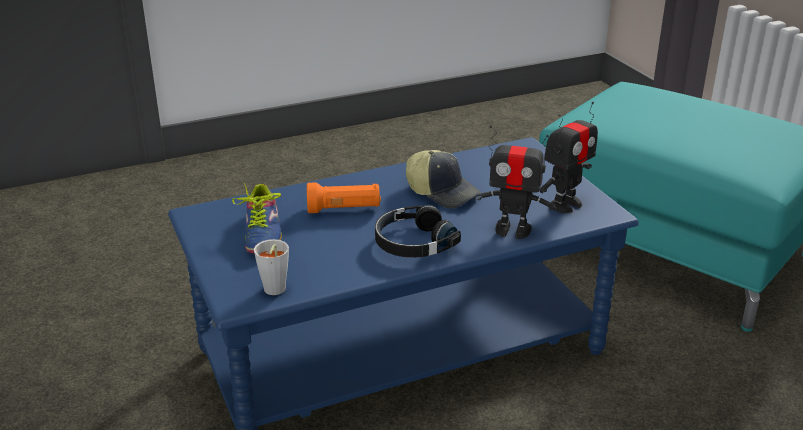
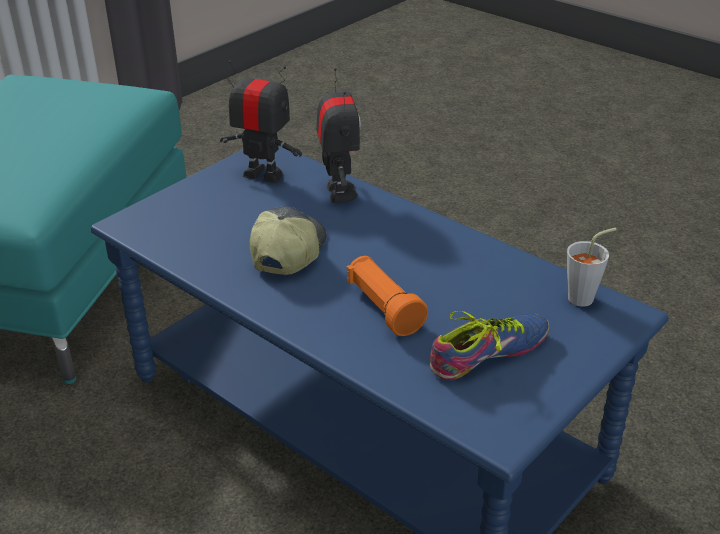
camera: 115 degrees left, 5 degrees up
(413, 243) = (414, 241): black headphones -> none

